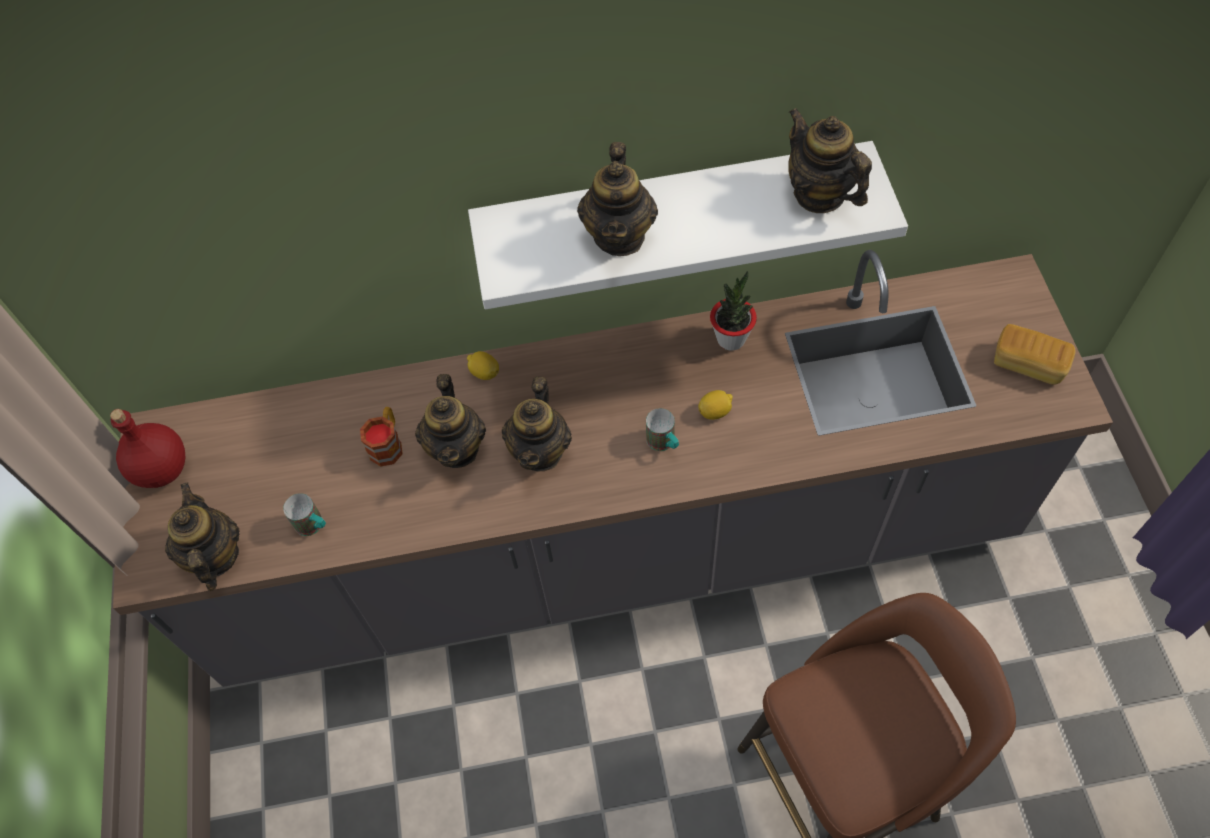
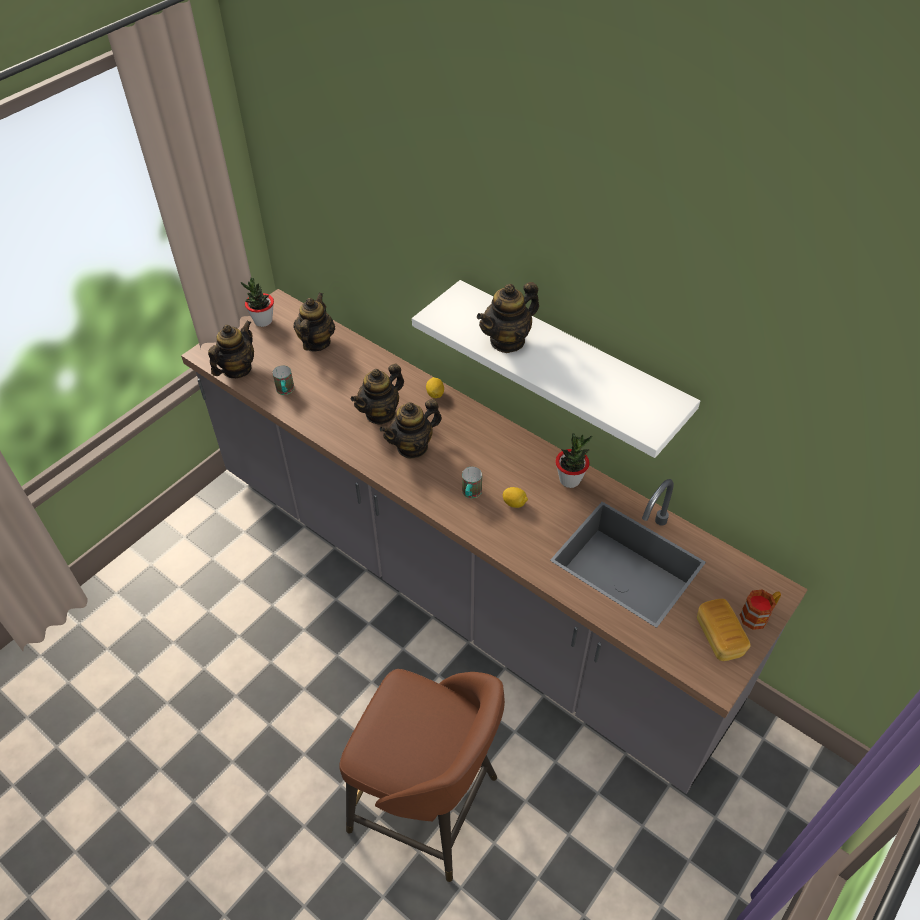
camera: 45 degrees right, 10 degrees down
(162, 470) = (263, 321): red bottle -> potted plant
(388, 444) = (356, 386): mug -> mug (758, 615)
(820, 194) = (631, 400): teapot -> teapot (316, 343)

